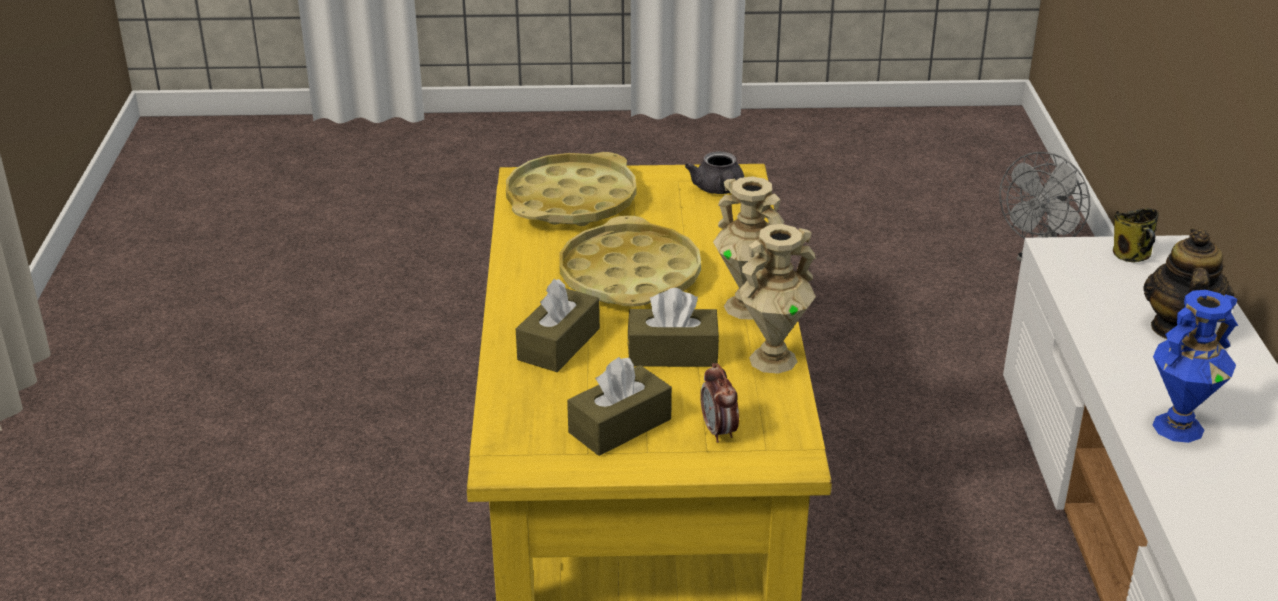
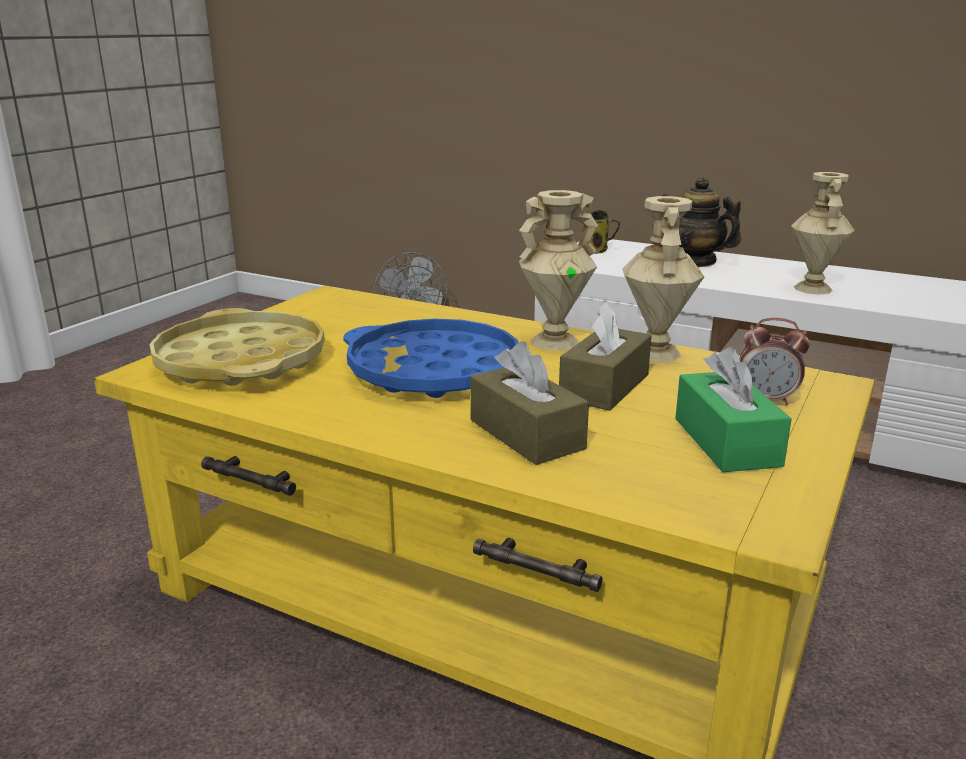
camera: 60 degrees left, 10 degrees down
(620, 426) = (726, 442): brown tissue box -> green tissue box
(629, 276) = (434, 371): yellow tray -> blue tray
(718, 190) = (338, 306): grey teapot -> none
(1177, 426) = (811, 288): blue vase -> beige vase

